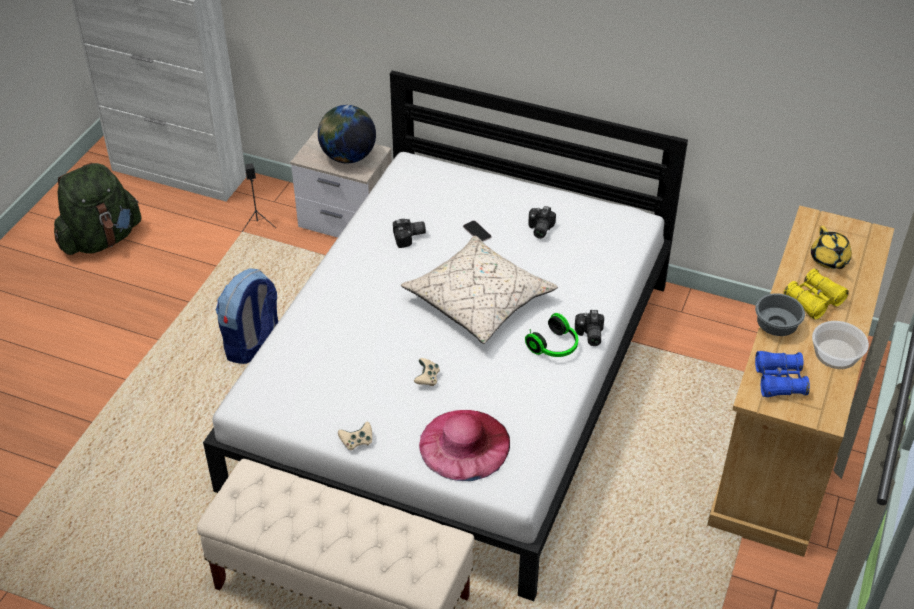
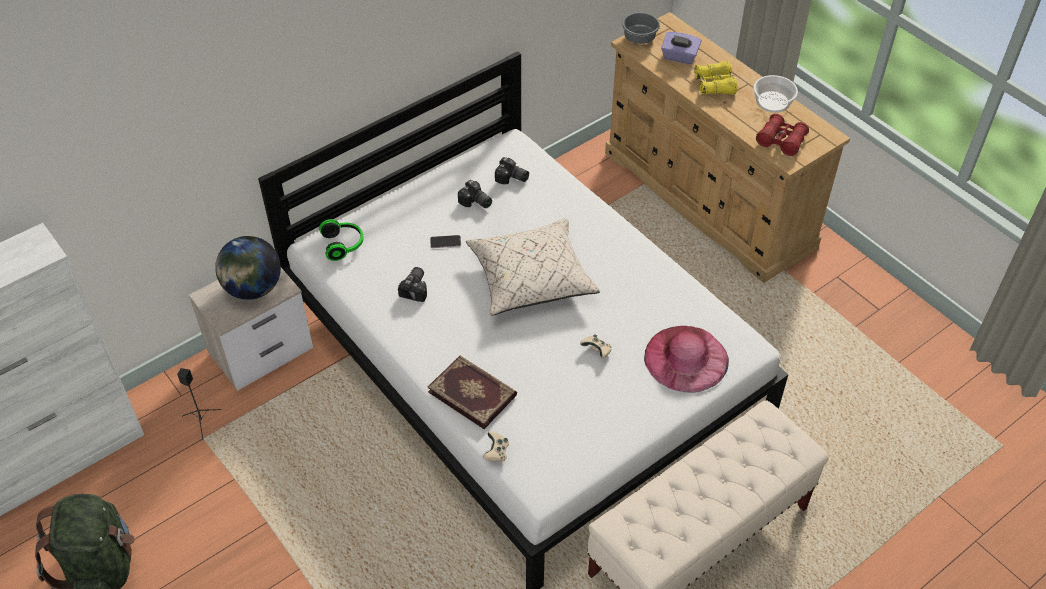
camera: 60 degrees left, 5 degrees up
(252, 344) = (366, 492): backpack -> none
(321, 318) = (473, 393): none -> book
(357, 442) = (639, 428): beige game controller -> beige game controller (496, 452)
(555, 347) = (617, 256): headphones -> headphones (343, 245)
(589, 335) = (618, 230): camera -> camera (512, 178)
(774, 326) = (726, 116): grey bowl -> grey bowl (638, 38)
(779, 381) = (781, 141): blue binoculars -> red binoculars
(829, 260) = (679, 57): yellow teapot -> purple tissue box

